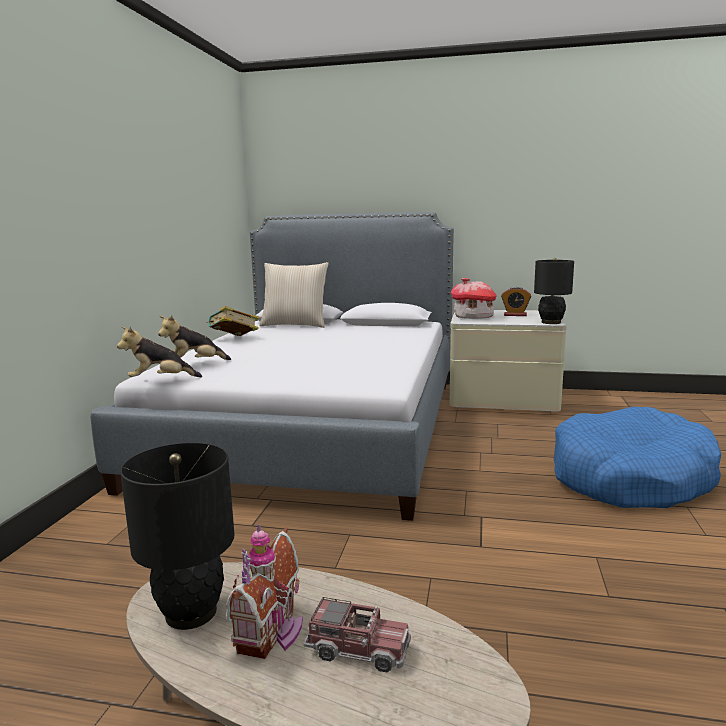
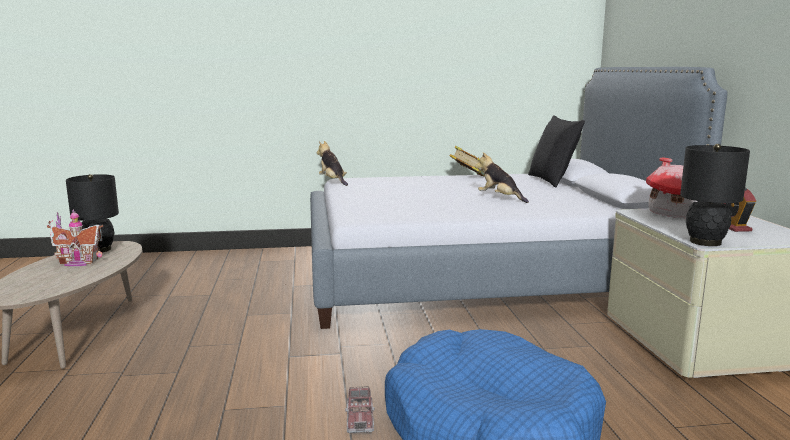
camera: 70 degrees right, 0 degrees up
(195, 364) = (372, 180): plush toy -> plush toy (500, 198)
(295, 325) = (552, 181): beige pillow -> black pillow
(358, 649) = (59, 276): toy truck -> toy truck (360, 420)

